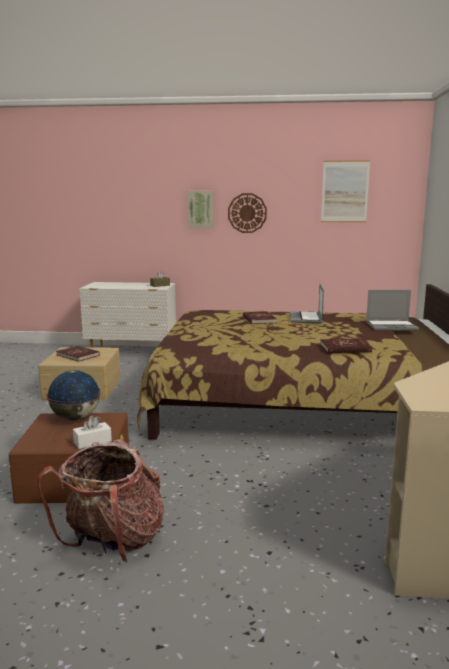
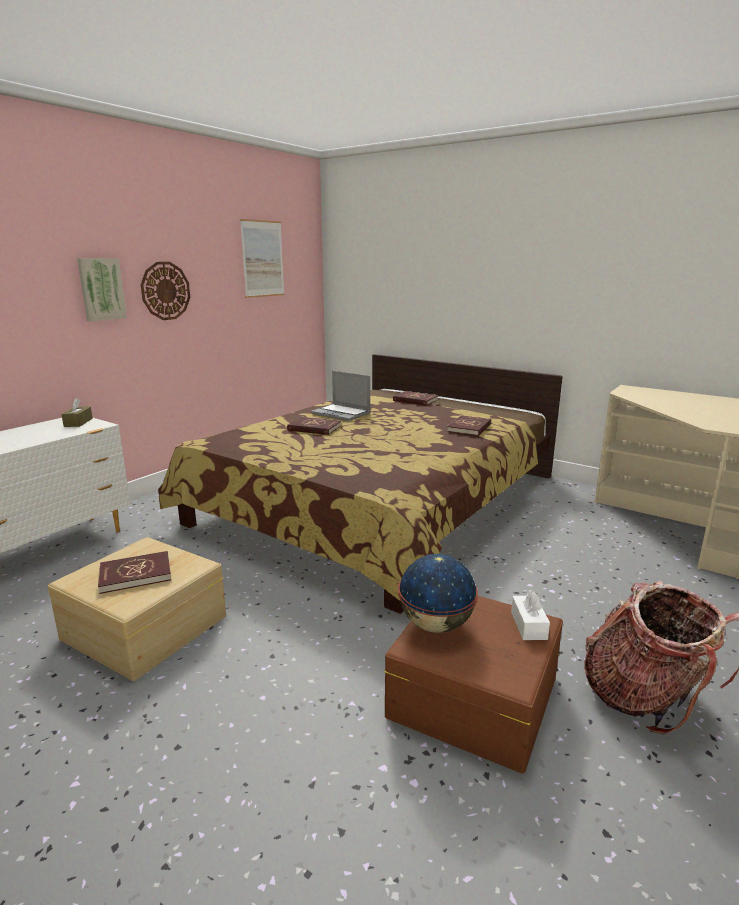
camera: 60 degrees left, 5 degrees up
(392, 326) = (415, 400): laptop -> red book

